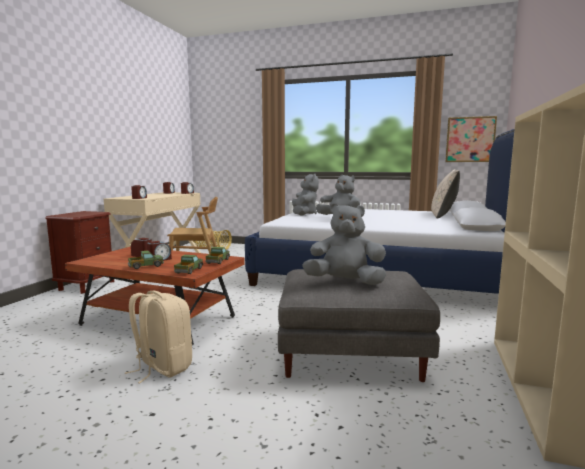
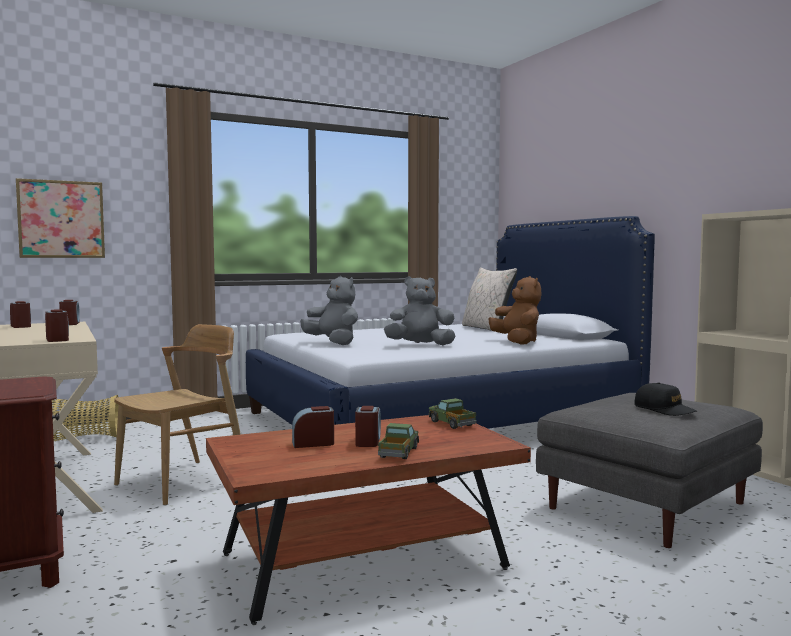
camera: 45 degrees left, 5 degrees down
(162, 367) = (550, 603): beige backpack -> none
(189, 271) = (478, 442): toy truck -> none
(345, 282) = (664, 410): grey plush toy -> black cap
(409, 225) = (517, 342): none -> brown plush toy
(470, 139) = (465, 229): picture -> picture (61, 219)

